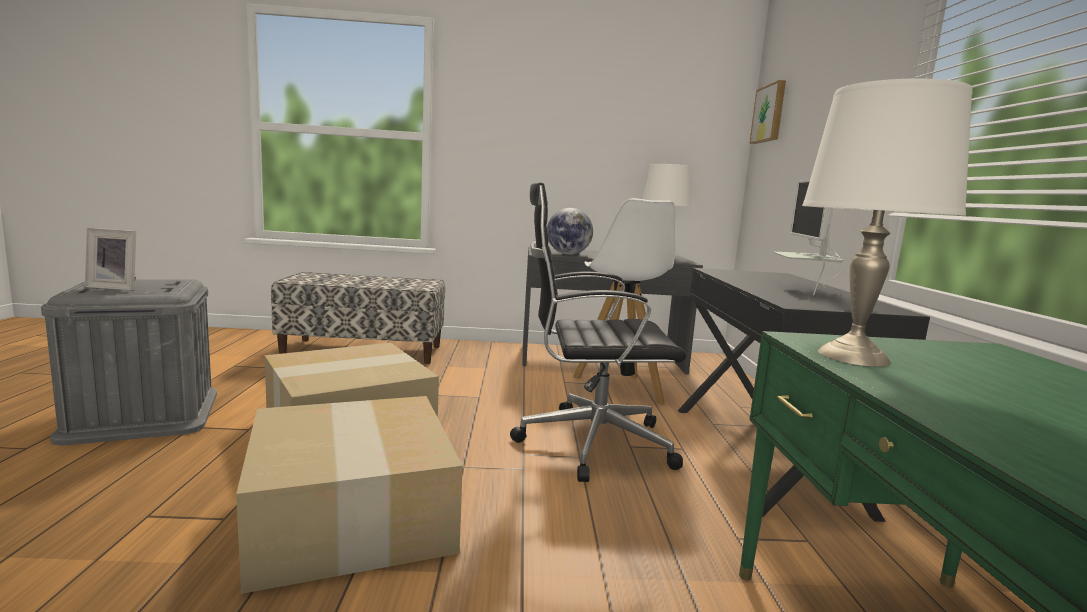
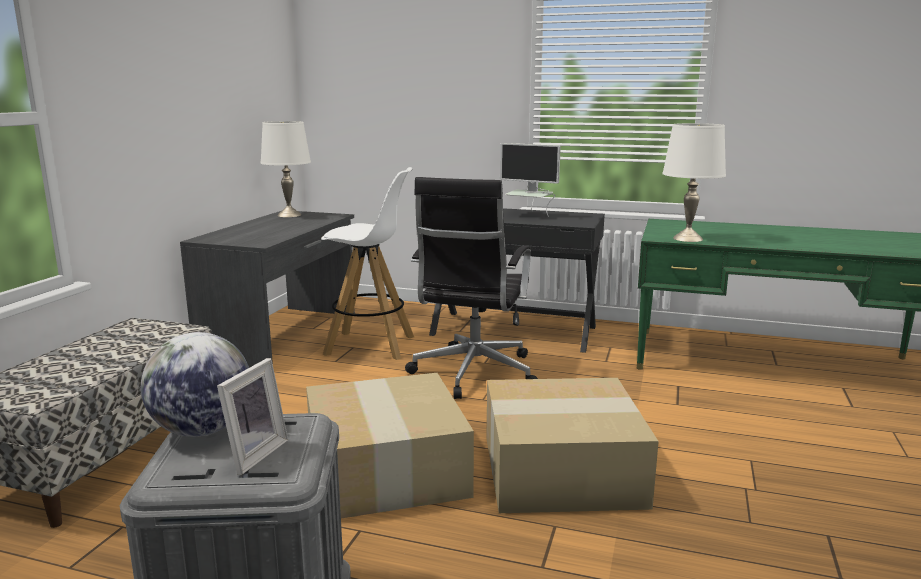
camera: 70 degrees left, 5 degrees up
(568, 254) = (266, 236): globe -> globe (202, 430)
(769, 114) = (335, 66): picture -> none

